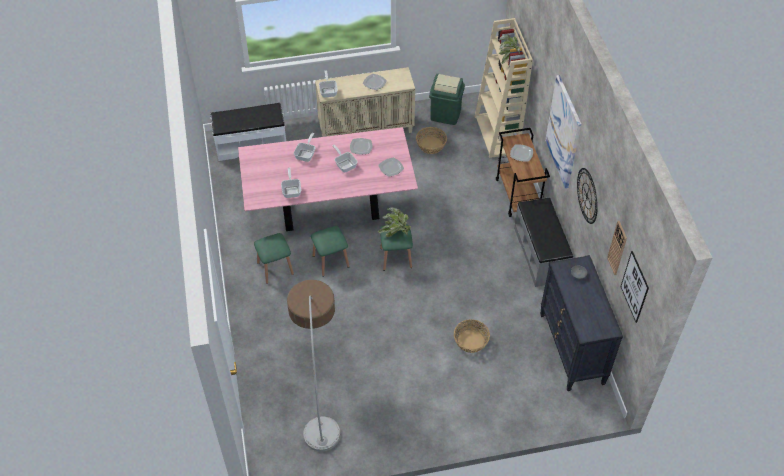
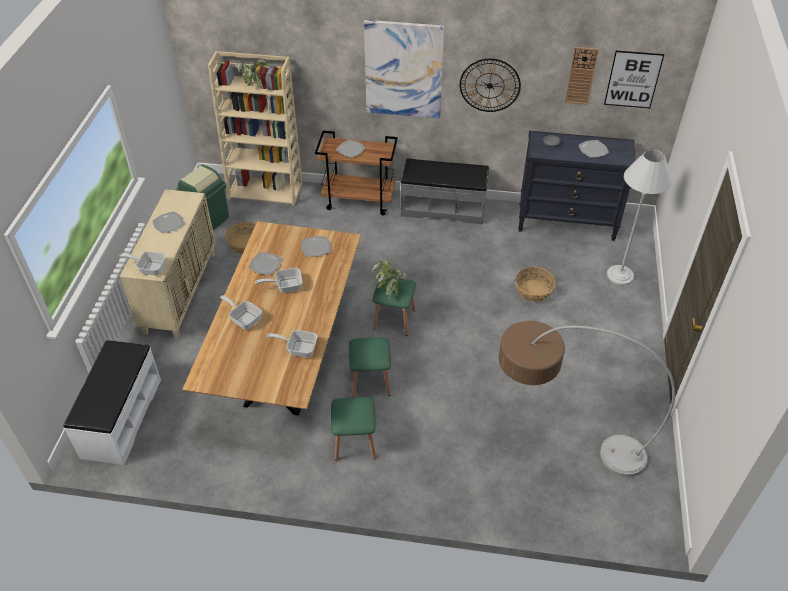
camera: 70 degrees left, 5 degrees down
(329, 209) = (287, 361): pink dining table -> brown dining table
(522, 403) = (620, 275): none -> white floor lamp
(587, 307) = (593, 150): none -> plate

